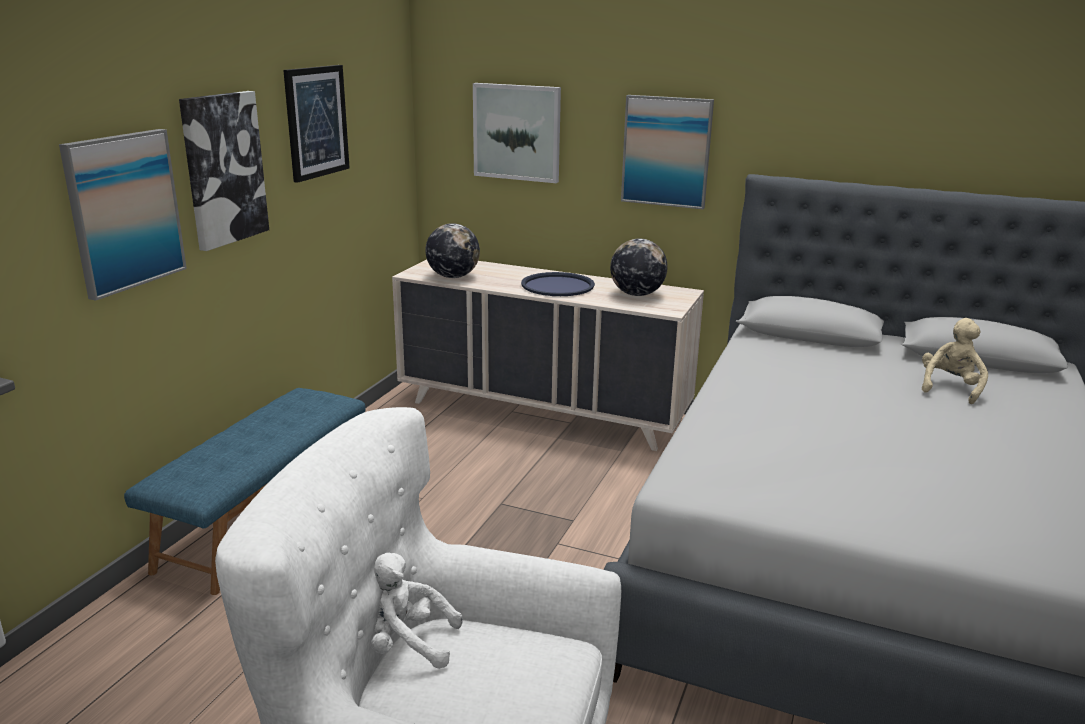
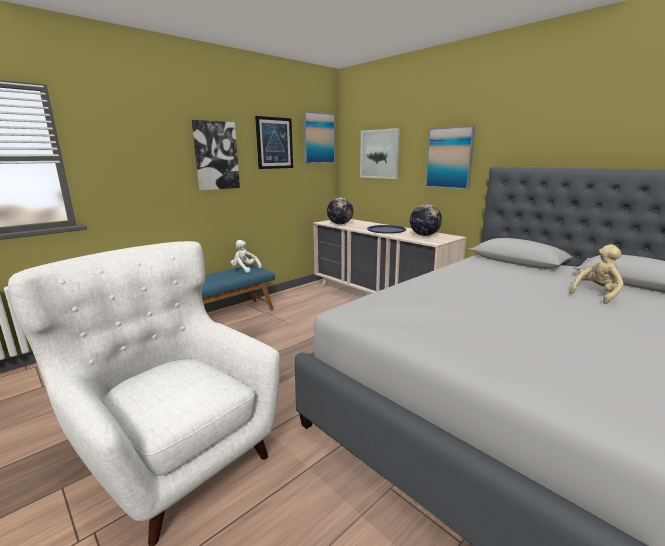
camera: 25 degrees right, 5 degrees down
(124, 211) = (157, 165): picture -> picture (318, 138)
(407, 644) = (163, 365): white plush toy -> white plush toy (245, 269)

